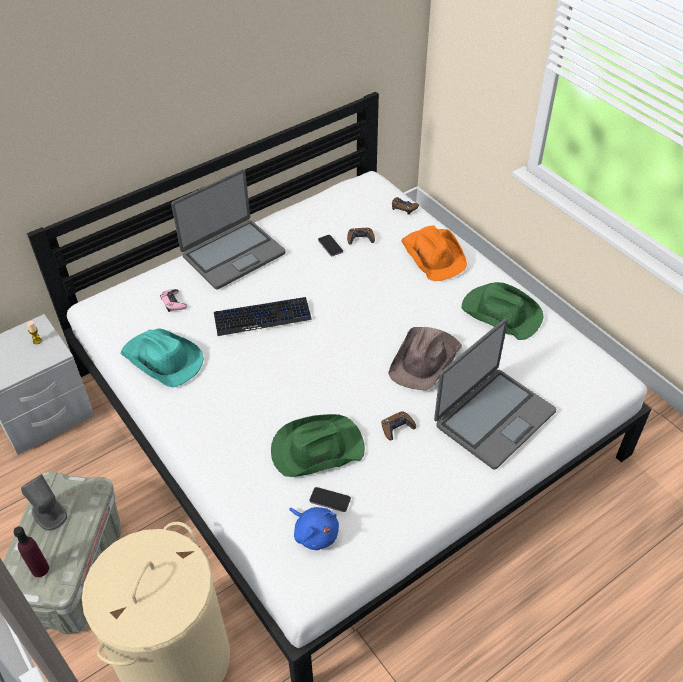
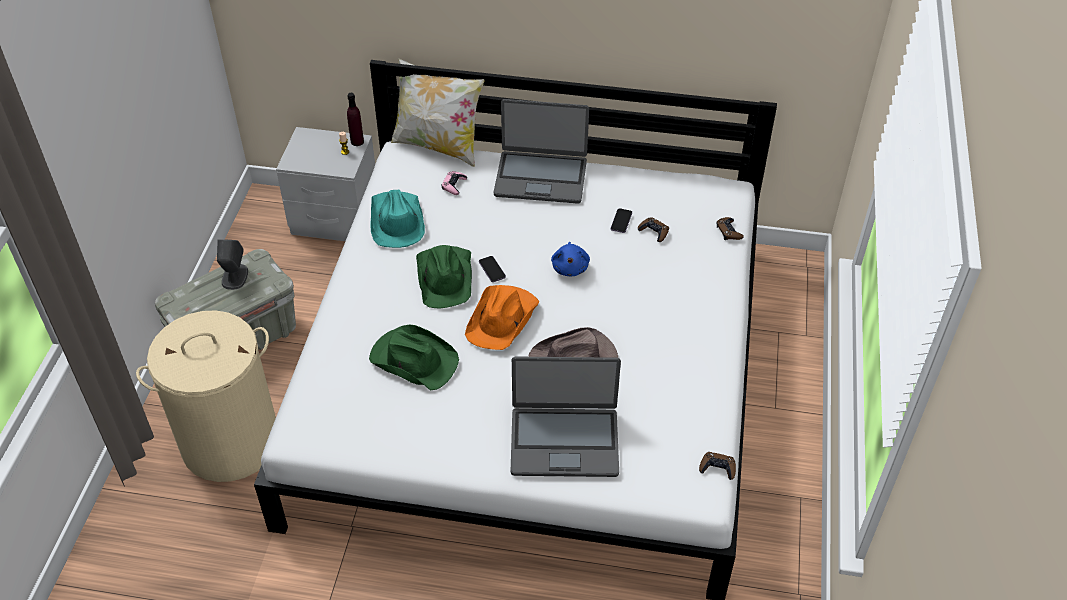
camera: 45 degrees right, 0 degrees up
(40, 569) = (192, 306): purple bottle -> purple bottle (357, 141)
(121, 283) = (438, 146): none -> pillow
(262, 317) = (499, 240): keyboard -> none
(315, 533) = (342, 411): blue plush toy -> blue plush toy (570, 267)
(330, 500) = (378, 399): phone -> phone (492, 270)
(397, 428) = (486, 391): brown game controller -> brown game controller (717, 468)
(433, 255) = (697, 287): orange hat -> orange hat (503, 319)
(500, 313) = (686, 373): green hat -> green hat (446, 277)

